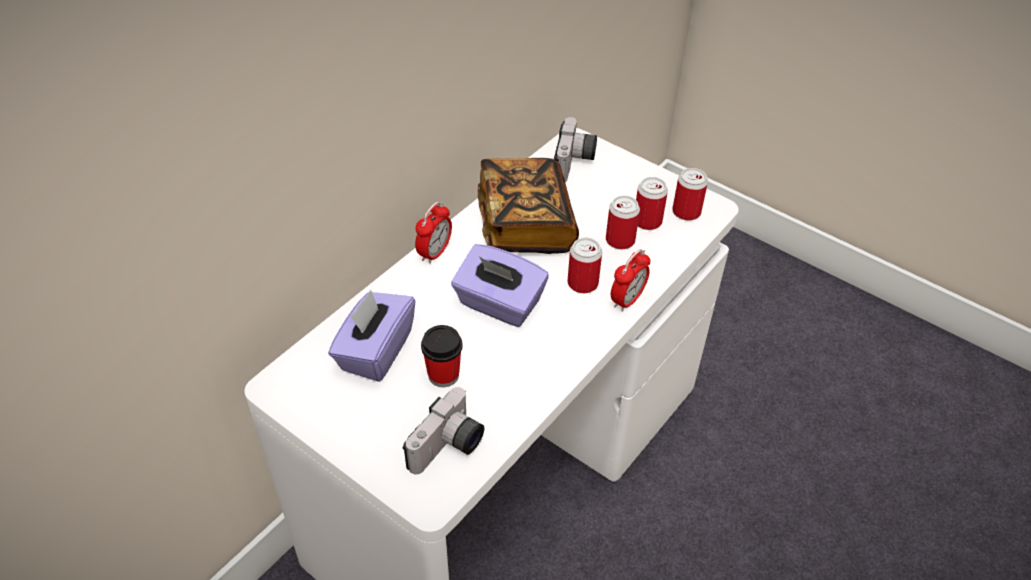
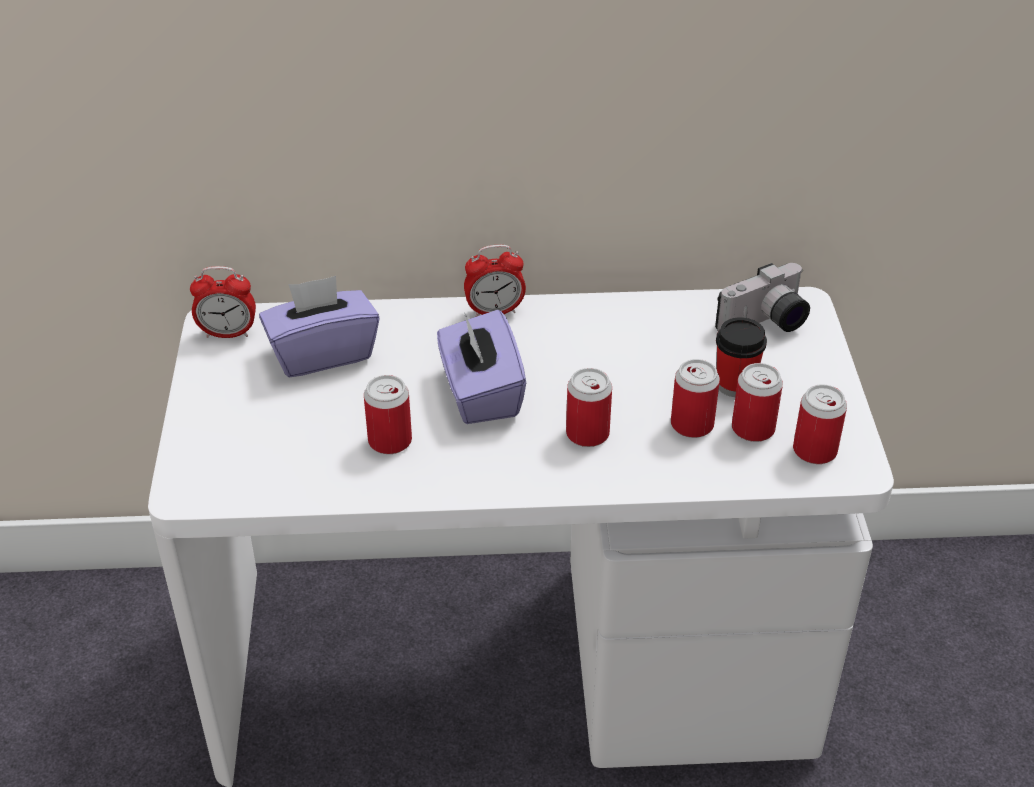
camera: 50 degrees right, 5 degrees down
(443, 375) = (343, 412): cup -> cup (735, 384)
(448, 448) = (258, 468): camera -> none
(494, 369) = (390, 441): none -> can
(525, 225) = (617, 345): book -> none
(627, 300) = (606, 480): alarm clock -> alarm clock (228, 333)

